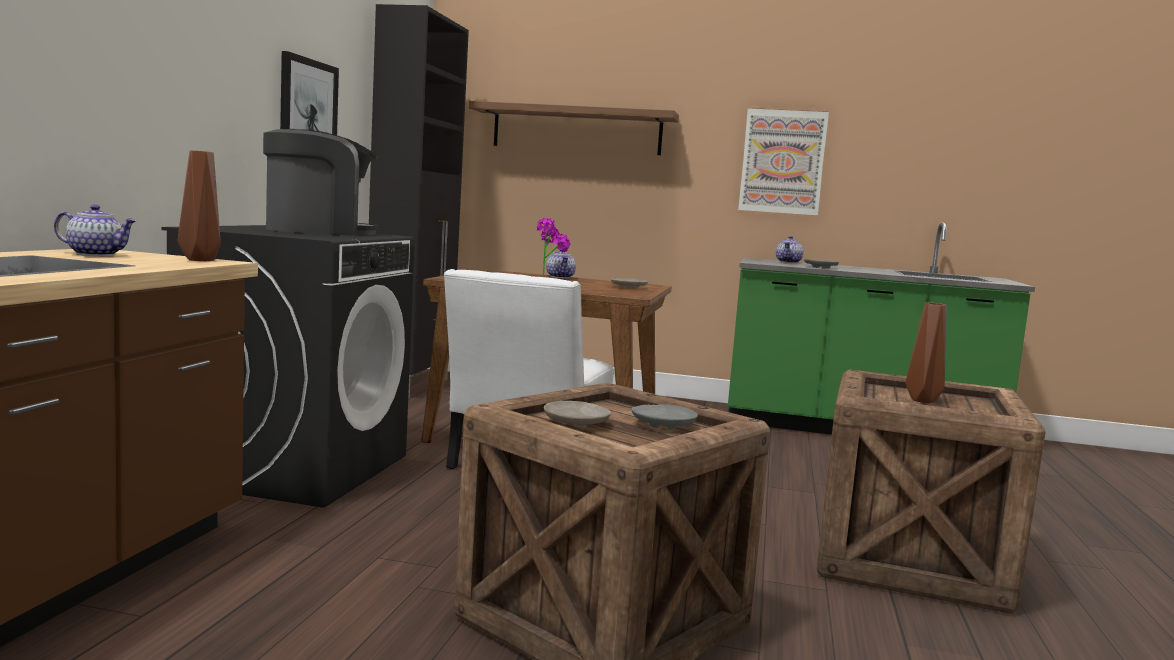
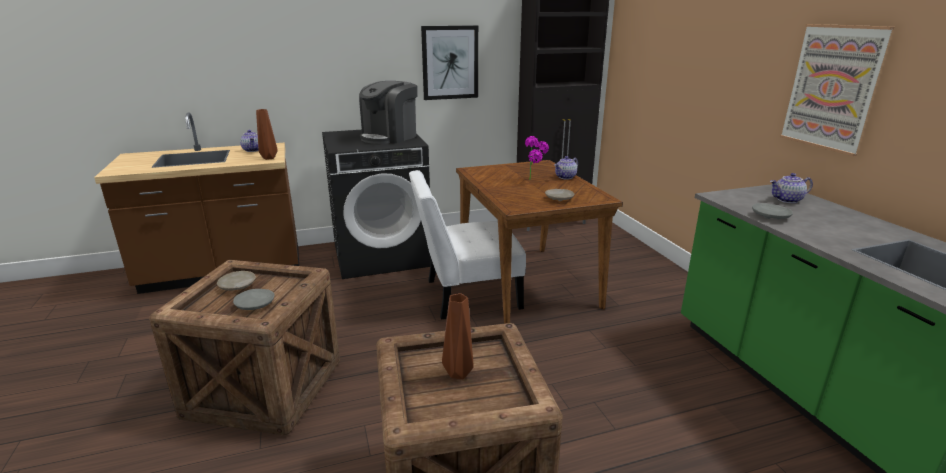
camera: 60 degrees right, 15 degrees up
(318, 231) = (389, 137): coffee machine -> coffee machine turned 90 degrees clockwise
(577, 130) = (681, 48): shelf -> none

